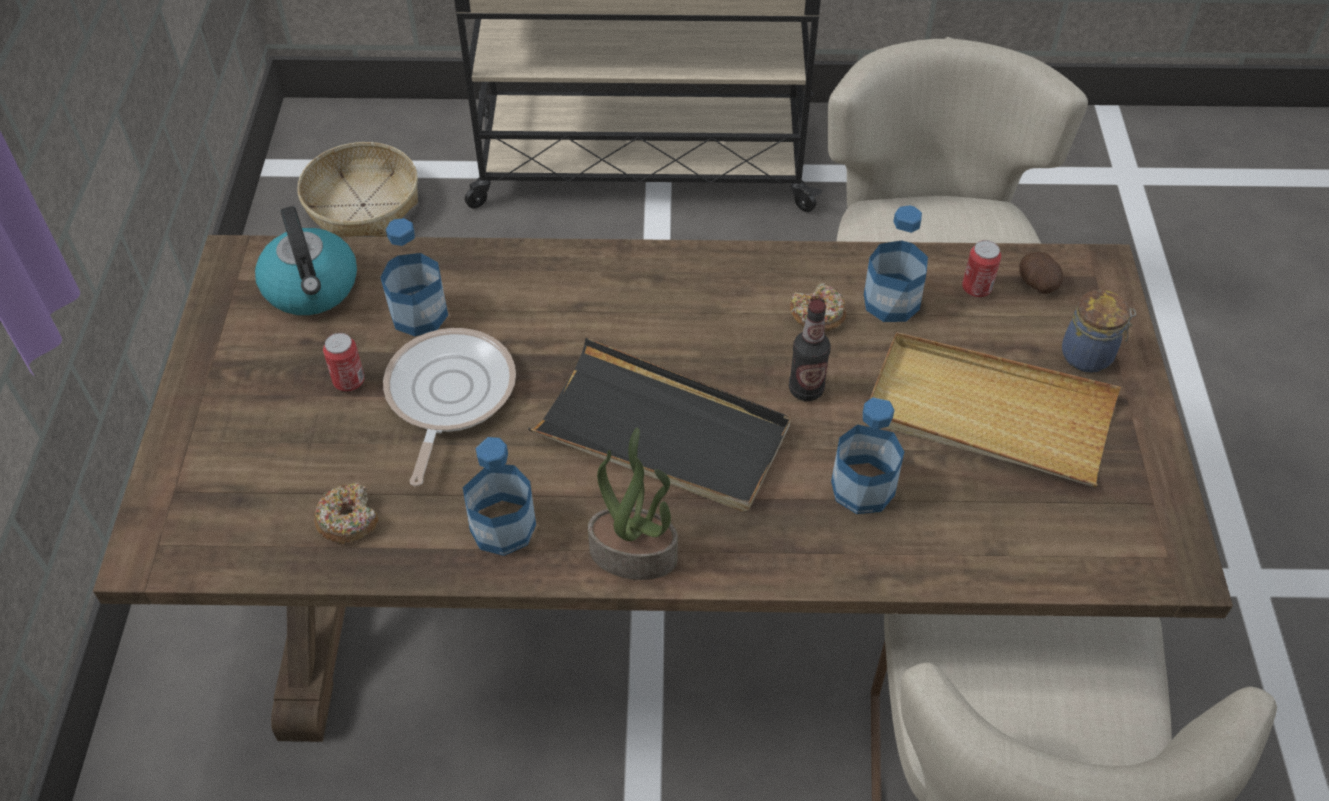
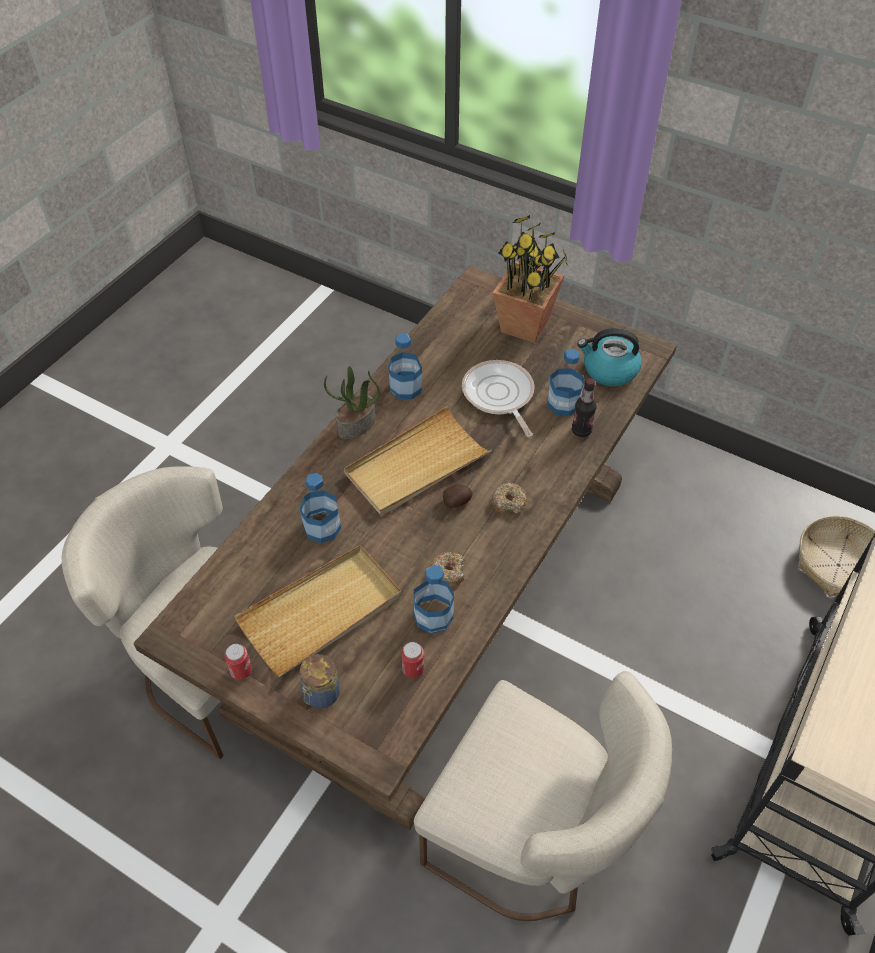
camera: 120 degrees right, 0 degrees up
(249, 430) = (525, 325): none -> potted plant
(348, 519) = (449, 341): donut -> donut (509, 502)
(349, 381) = (533, 365): can -> can (241, 671)
(447, 395) = (499, 396): frying pan -> frying pan turned 150 degrees counterclockwise
(662, 433) = (416, 465): black tray -> beige tray
(806, 389) = (400, 538): bottle -> bottle (581, 430)
(1036, 284) = (393, 707): potato -> potato (457, 502)

